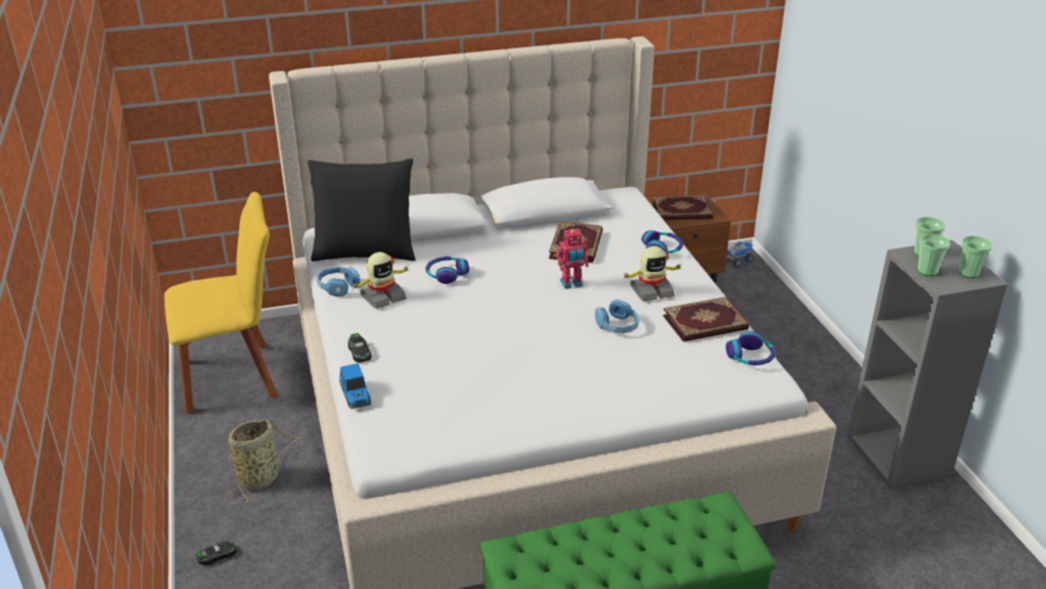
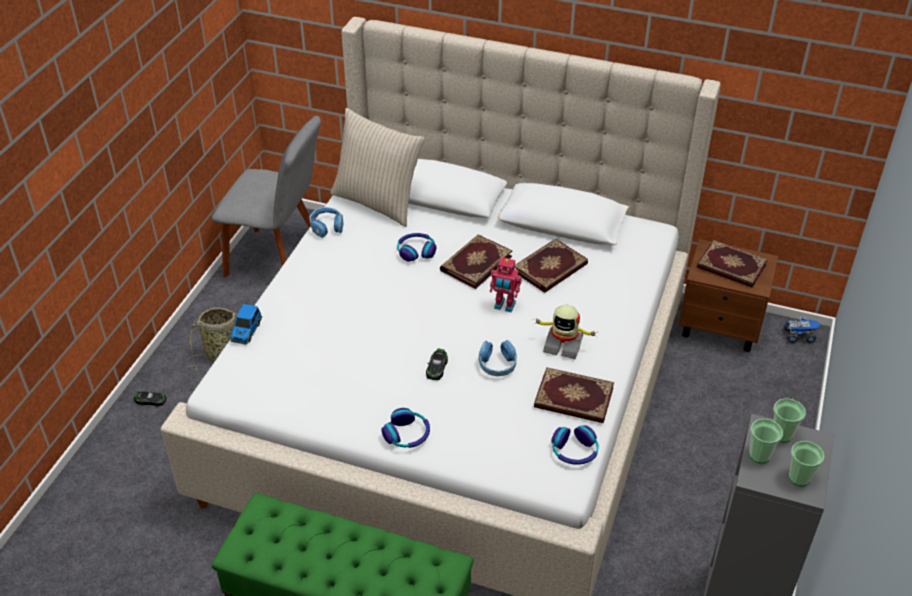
camera: 35 degrees right, 10 degrees up
(234, 377) = (278, 259): yellow chair -> grey chair
(359, 352) = (284, 294): toy car -> toy car (437, 367)
(365, 252) = (377, 202): black pillow -> beige pillow
(382, 297) = (348, 251): toy robot -> none
(509, 264) = (475, 263): none -> book
(662, 249) = (621, 306): headphones -> headphones (407, 434)

